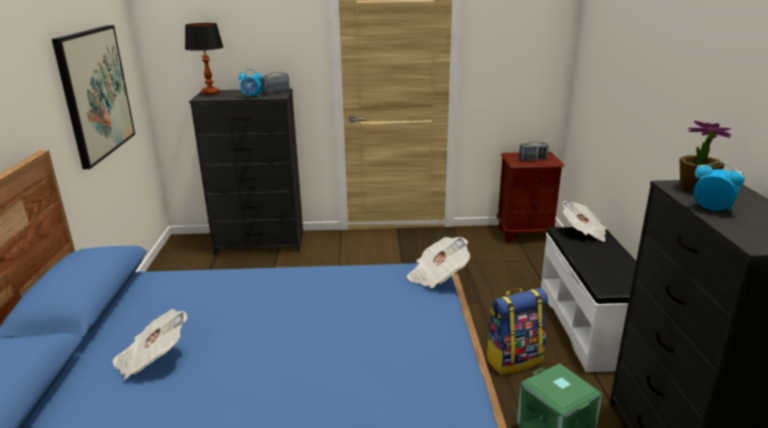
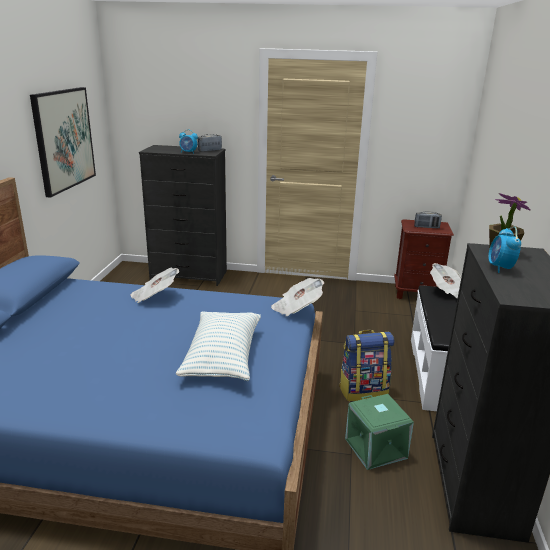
camera: 10 degrees right, 0 degrees up
(152, 359) = (57, 338): newspaper -> newspaper (154, 296)
(210, 93) = (158, 147): table lamp -> none
(379, 354) = (222, 357): none -> pillow
(711, 208) = (500, 268): alarm clock -> alarm clock turned 135 degrees counterclockwise

